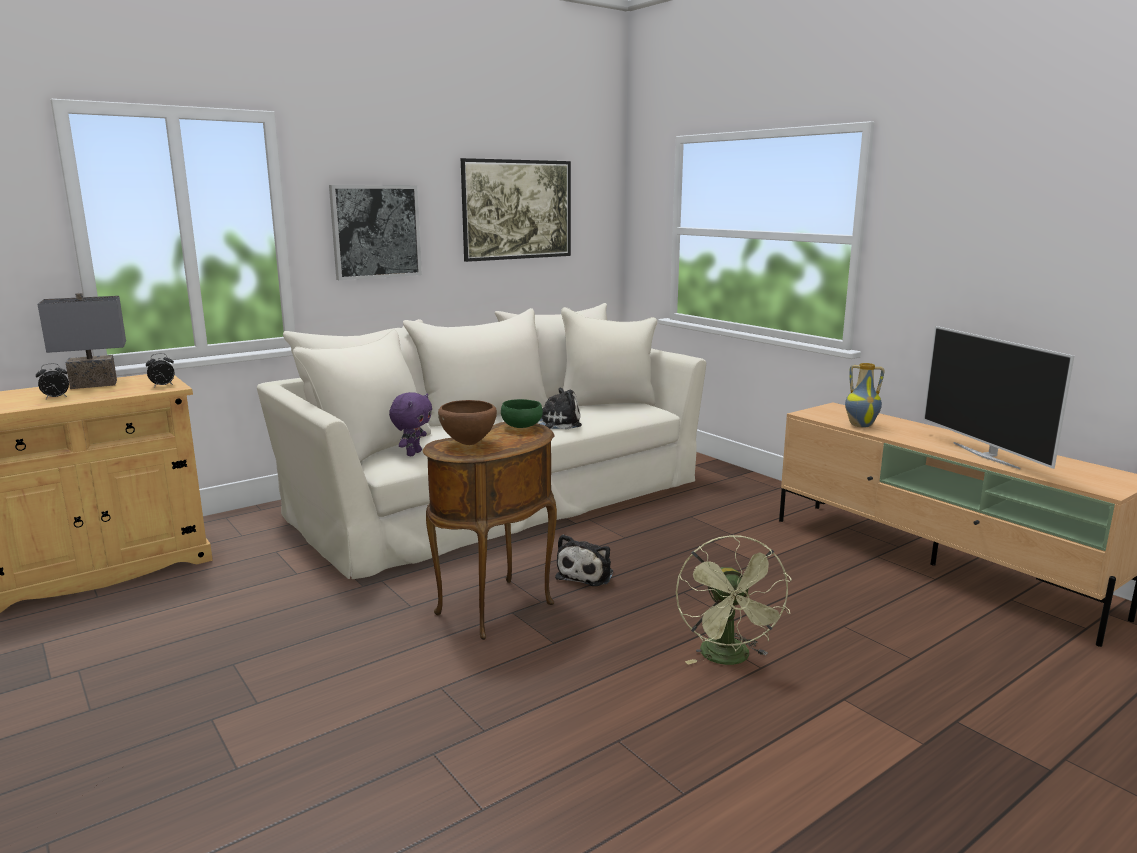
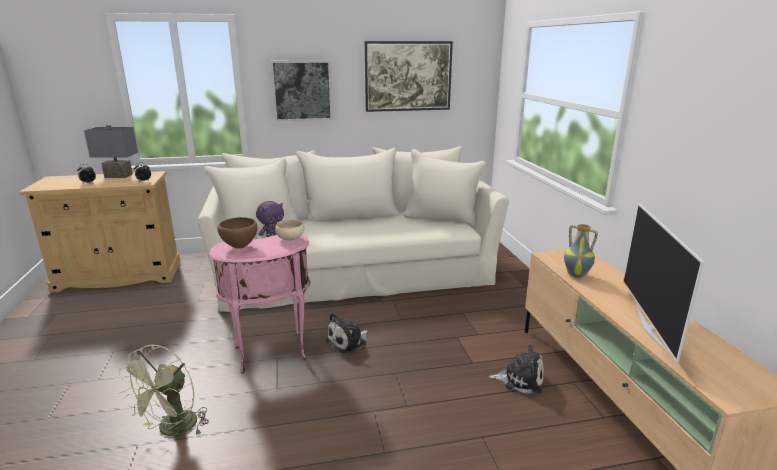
camera: 25 degrees right, 5 degrees up
(498, 610) = (271, 354): brown side table -> pink side table
(522, 426) = (291, 239): green bowl -> beige bowl
(556, 423) = (384, 230): plush toy -> plush toy (520, 379)
(729, 659) = (370, 437): green fan -> green fan (173, 430)

